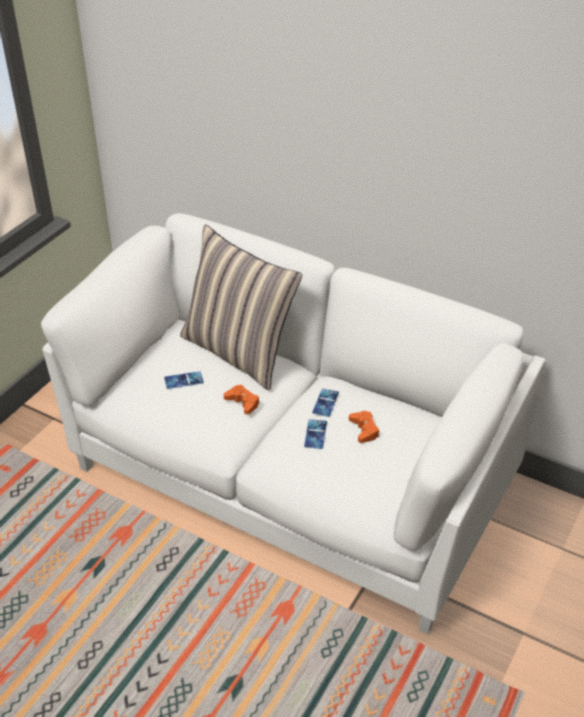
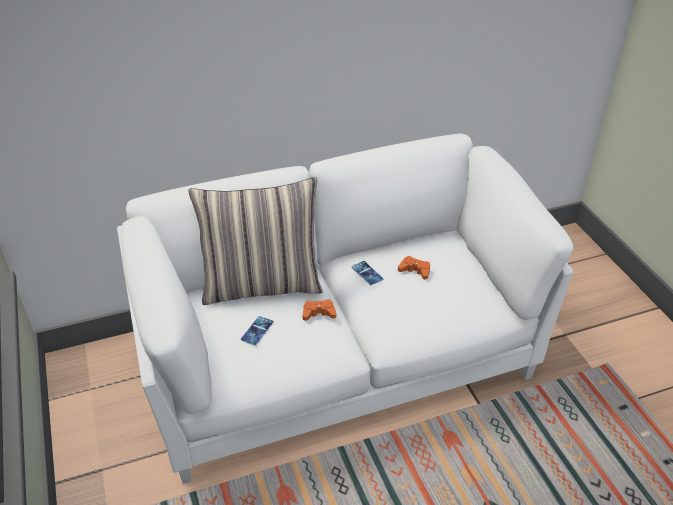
camera: 50 degrees left, 0 degrees up
(315, 434) = (393, 295): phone -> none

